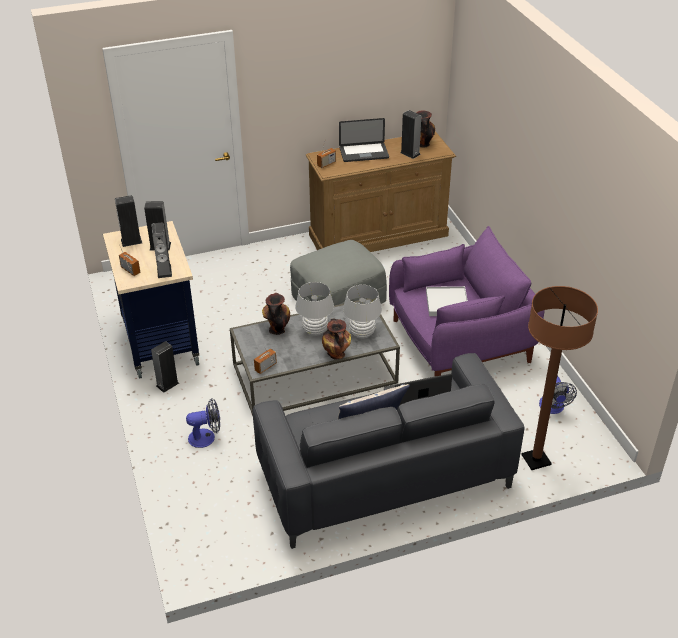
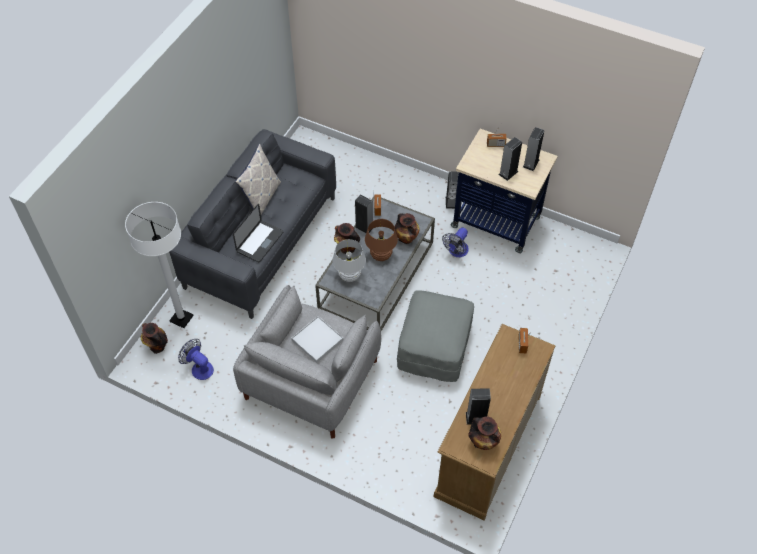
camera: 135 degrees right, 15 degrees up
(164, 271) = (476, 158): speaker -> speaker (364, 227)
(206, 437) = (385, 191): fan -> fan (456, 252)
(315, 331) = (381, 255): white table lamp -> brown table lamp
(364, 153) = (512, 384): laptop -> none
(460, 341) = (311, 379): purple armchair -> grey armchair
(536, 460) = (181, 318): brown floor lamp -> white floor lamp
(581, 451) = (157, 346): none -> vase

